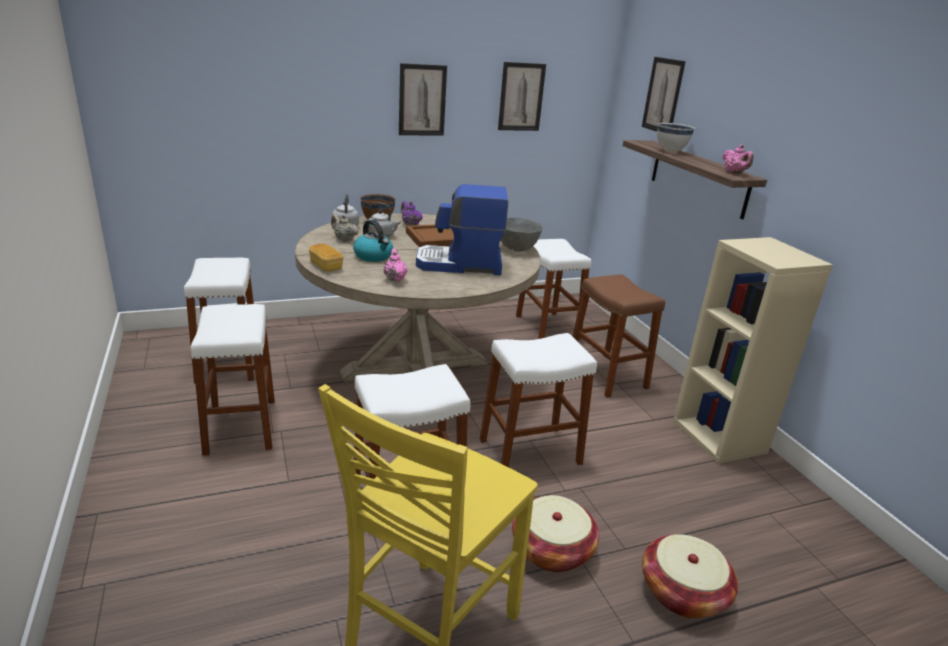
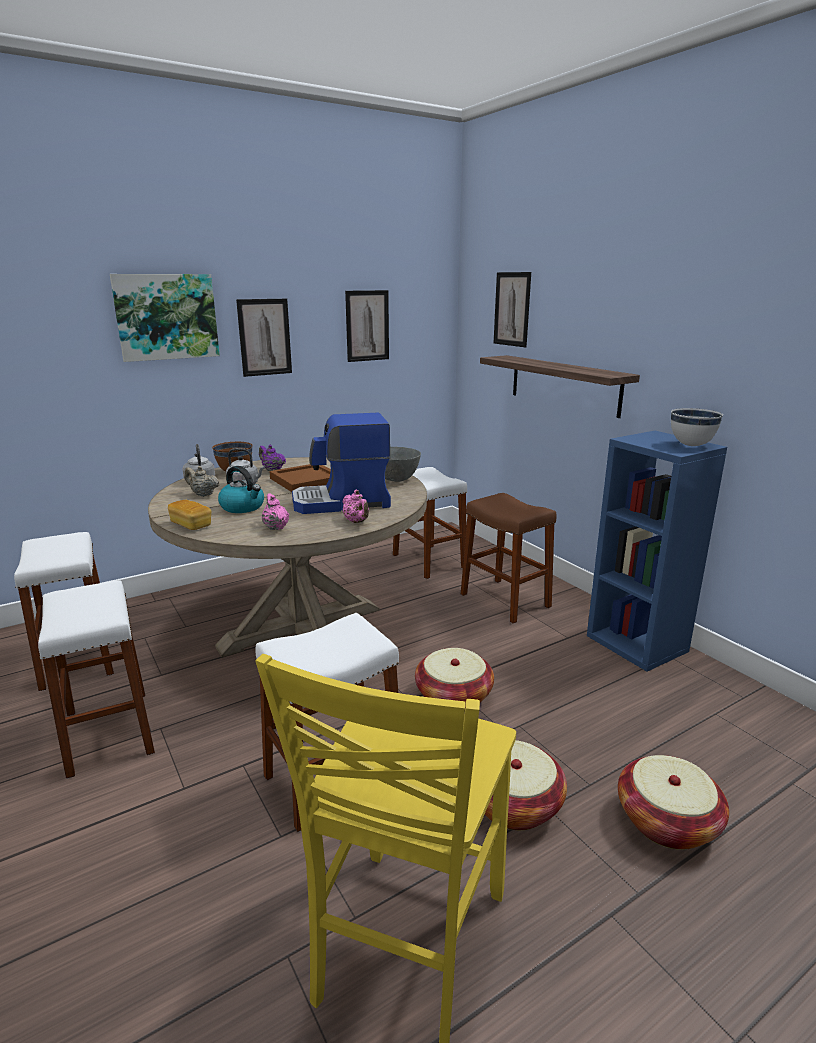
camera: 10 degrees left, 5 degrees down
(336, 75) = (166, 317): none -> picture
(530, 452) = (453, 696): white stool -> basket
(670, 151) = (532, 361): white bowl -> white bowl (690, 445)
(720, 437) = (638, 644): beige bookcase -> blue bookcase
(734, 173) = (605, 372): pink teapot -> pink teapot (357, 522)

